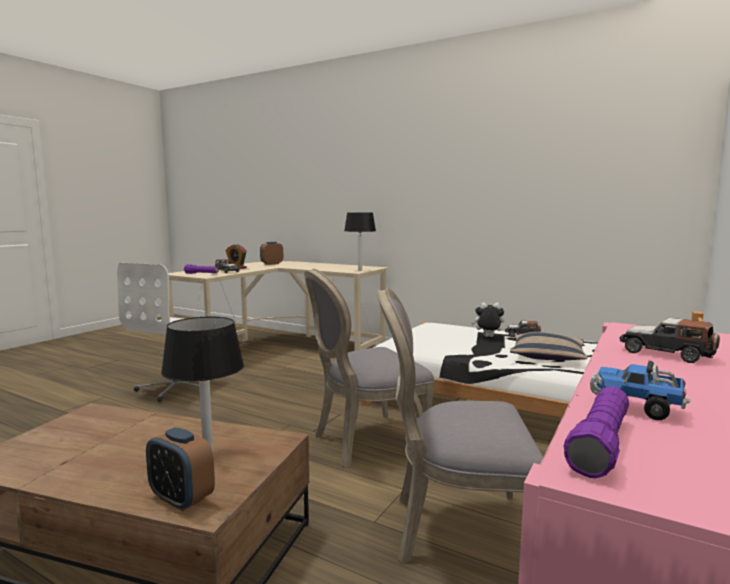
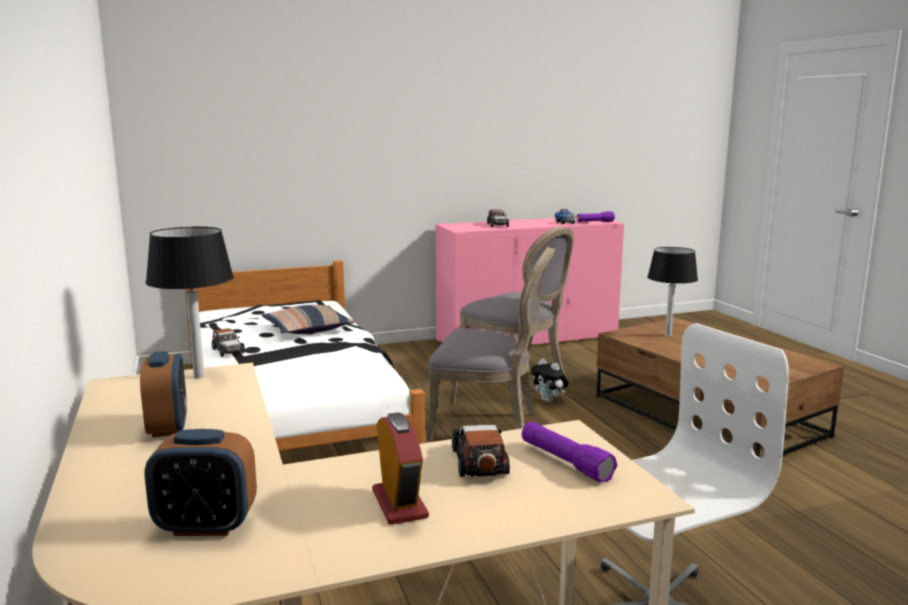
camera: 140 degrees left, 5 degrees up
(181, 499) = (687, 326): alarm clock -> alarm clock (168, 427)
(487, 337) = (265, 358): plush toy -> plush toy (549, 401)

